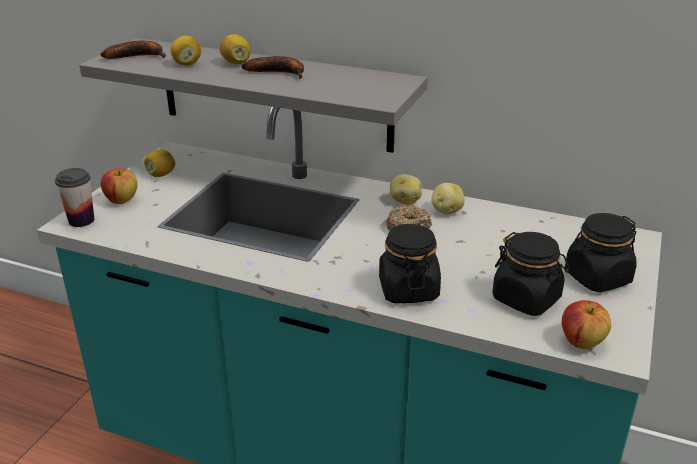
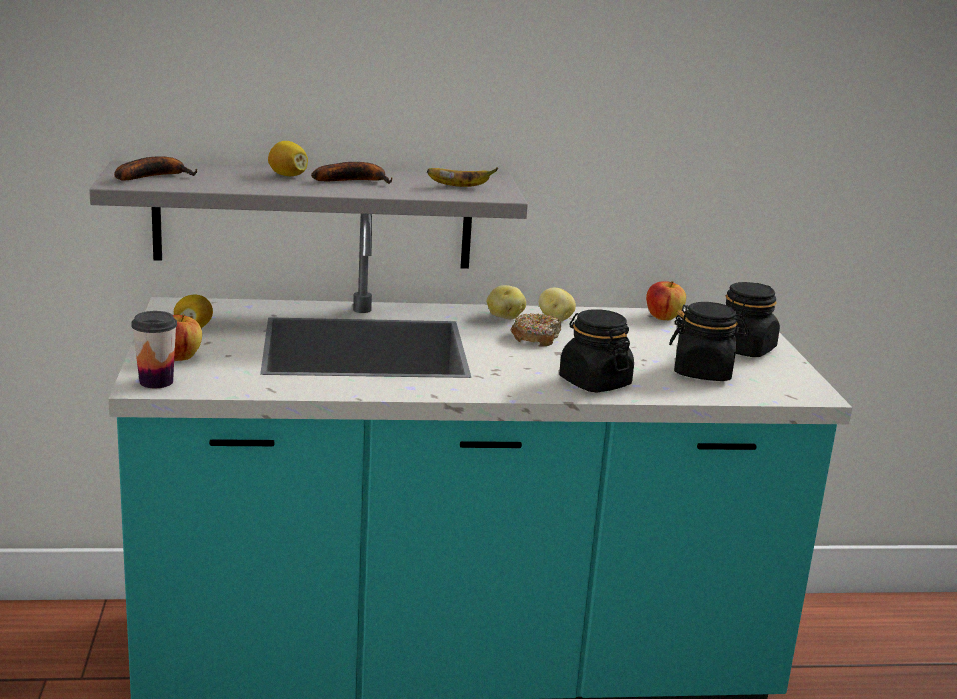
camera: 30 degrees left, 10 degrees down
(187, 64) = (231, 180): lemon -> none
(359, 87) = (460, 187): none -> banana
(581, 341) = (779, 392): apple -> apple (663, 317)

